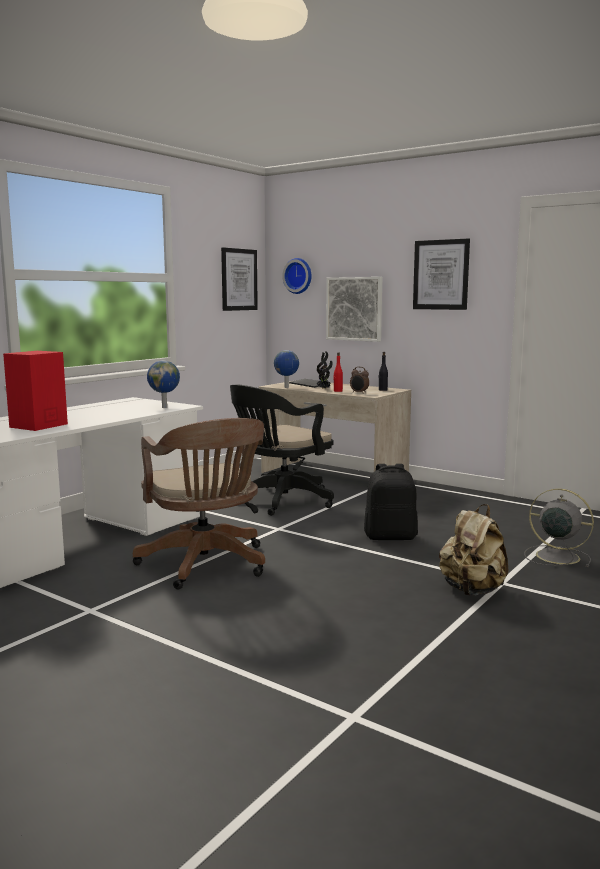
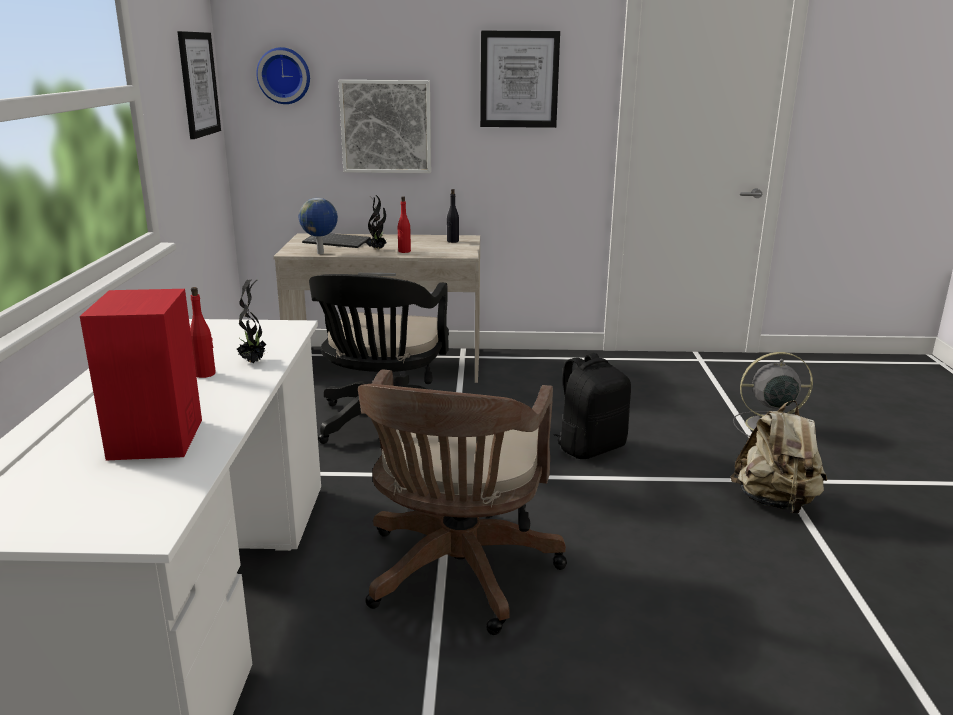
camera: 35 degrees left, 10 degrees up
(105, 413) = (205, 374): none -> red bottle
(134, 413) = (253, 362): none -> potted plant
(165, 407) = (269, 336): globe -> none
(206, 565) = (457, 576): brown office chair -> brown office chair turned 75 degrees clockwise
(359, 393) = (437, 251): alarm clock -> none

